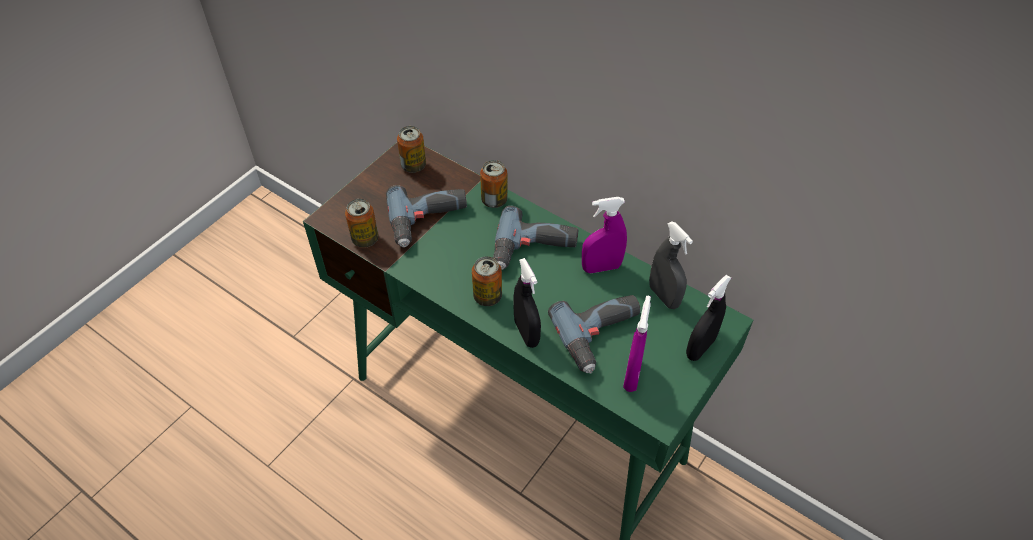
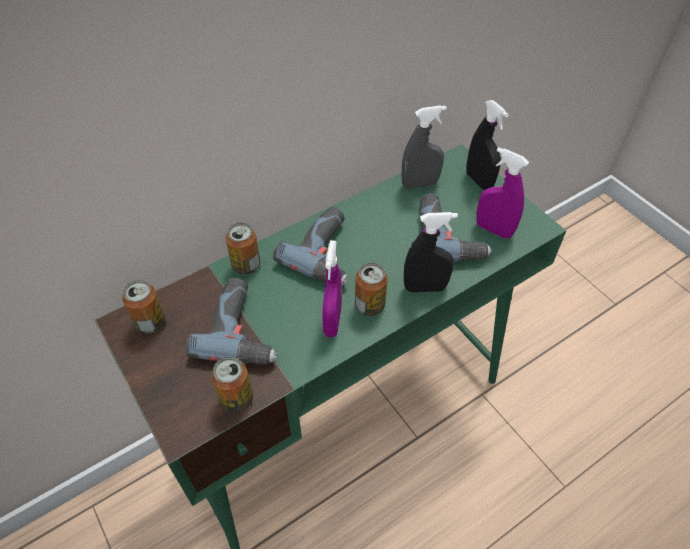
camera: 70 degrees left, 0 degrees up
(601, 267) = (371, 213): purple spray bottle -> purple spray bottle (332, 321)

